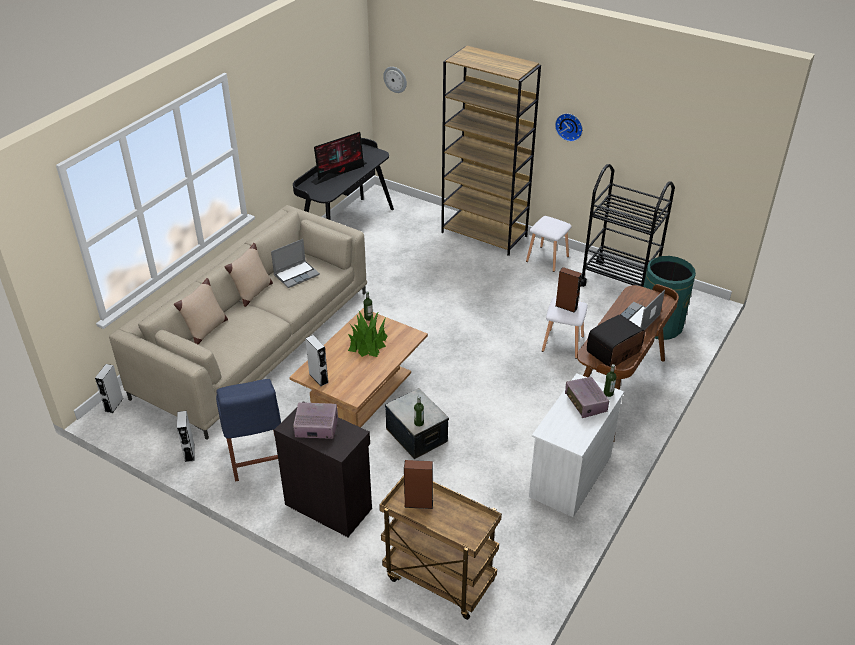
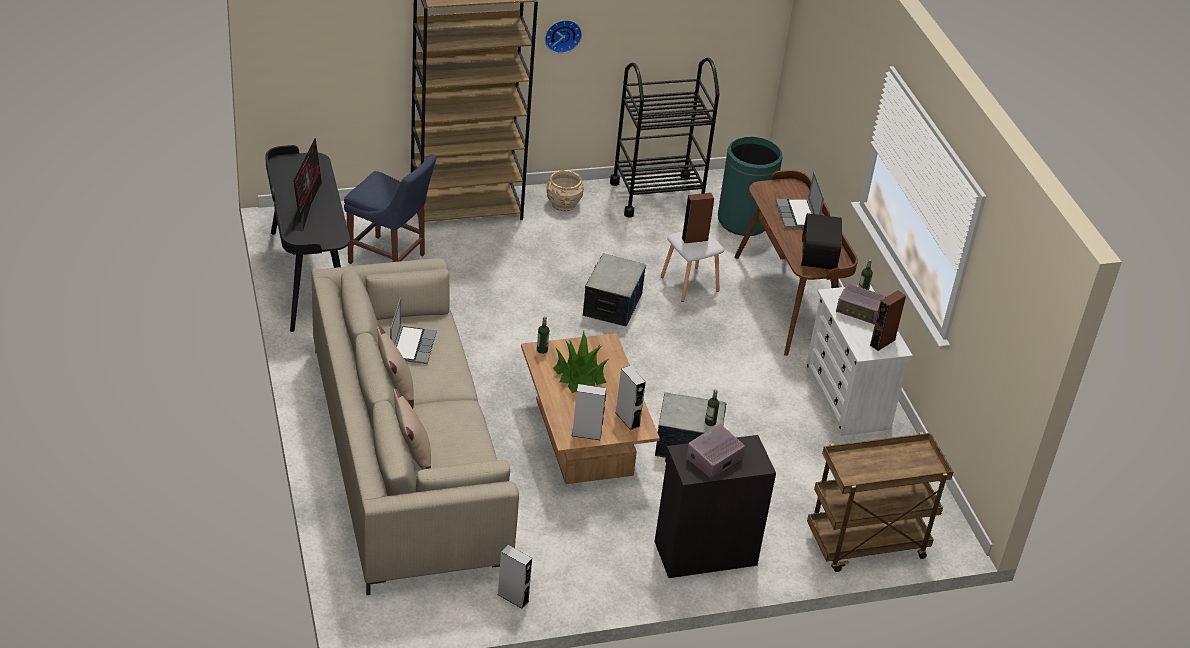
camera: 50 degrees left, 0 degrees up
(114, 404) = (359, 610): grey speaker -> grey speaker (627, 419)
(256, 459) = (584, 559): blue chair -> blue chair (389, 260)
(395, 79) = (297, 52): wall clock -> none
(418, 503) = (862, 468): brown speaker -> brown speaker (882, 342)
(493, 329) = (613, 305): none -> storage box
(548, 259) = (563, 204): white stool -> beige planter

